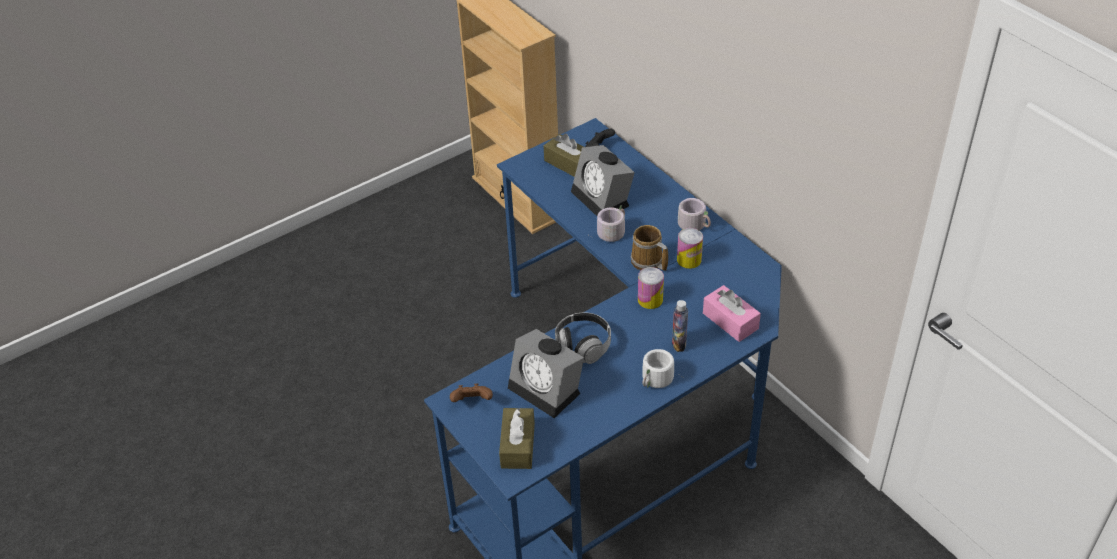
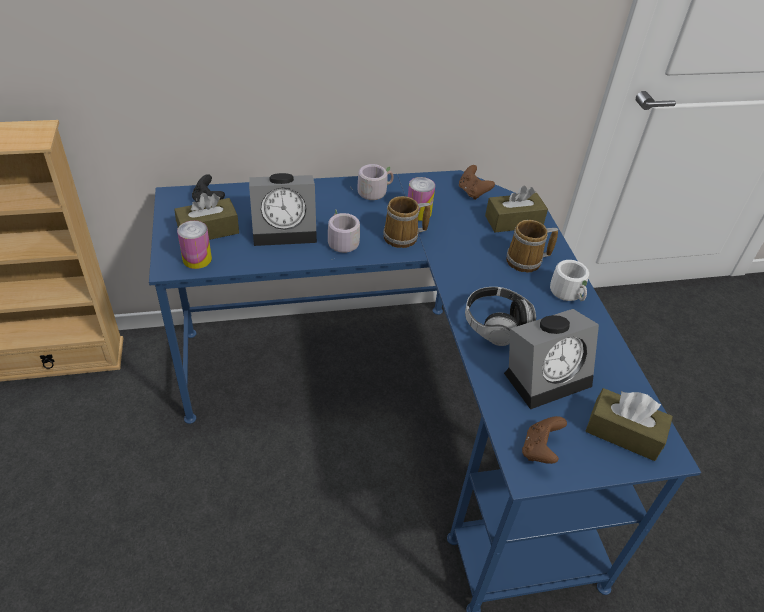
camera: 70 degrees left, 0 degrees up
(650, 300) = (456, 255): can -> can (197, 259)
(679, 344) = (526, 261): bottle -> mug
(730, 321) = (513, 221): pink tissue box -> brown tissue box
(751, 283) = (472, 192): none -> brown game controller

